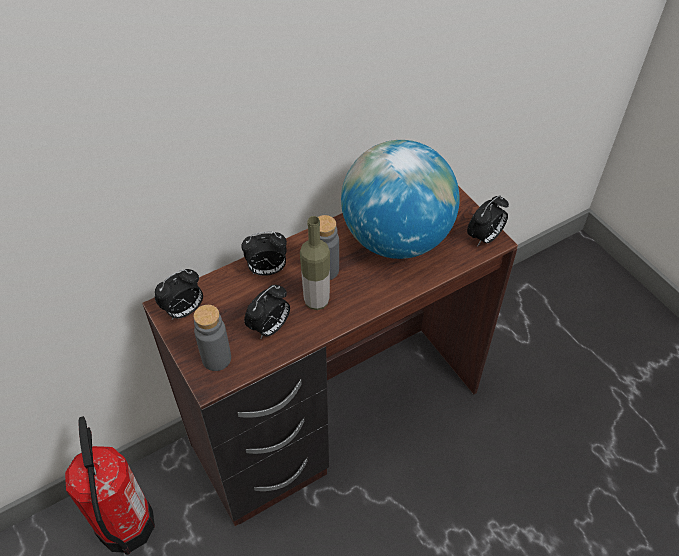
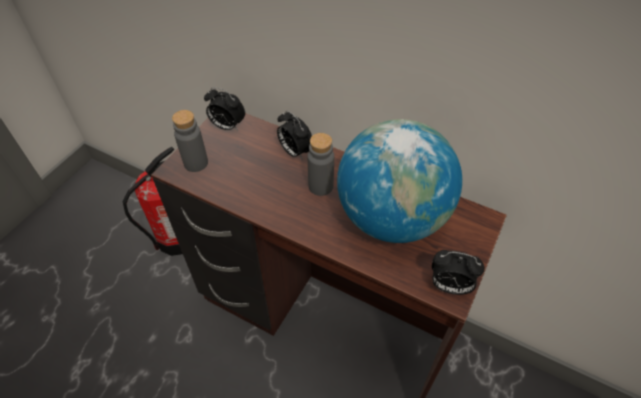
camera: 60 degrees right, 0 degrees up
(269, 328) = (241, 179): alarm clock -> none
(316, 301) = (285, 195): bottle -> none

